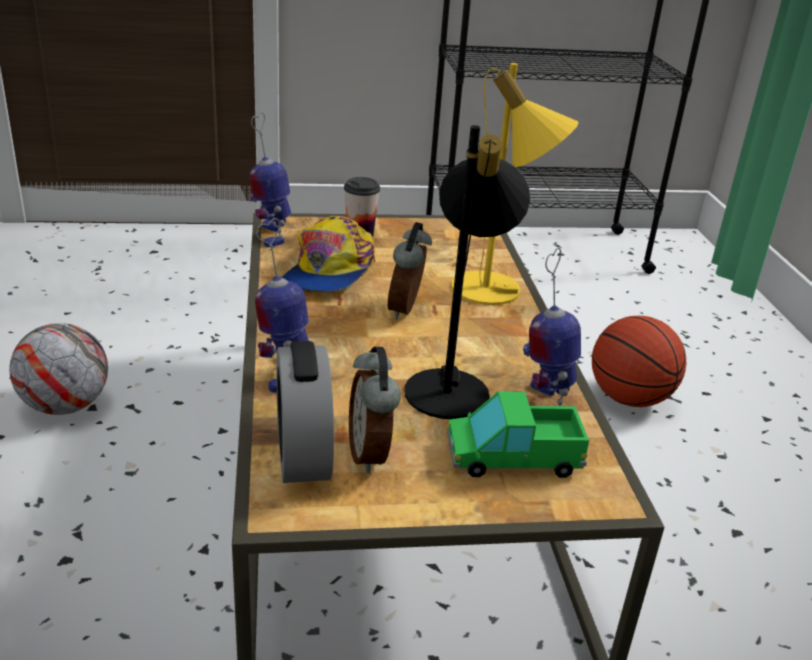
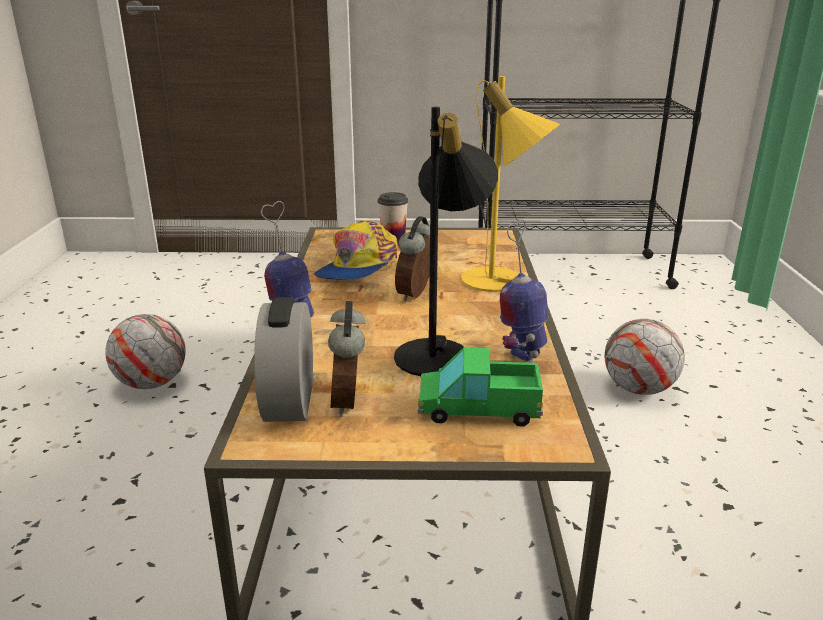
camera: 10 degrees right, 5 degrees down
(270, 235) = (318, 242): toy robot -> none
(629, 398) = (638, 389): basketball -> football

